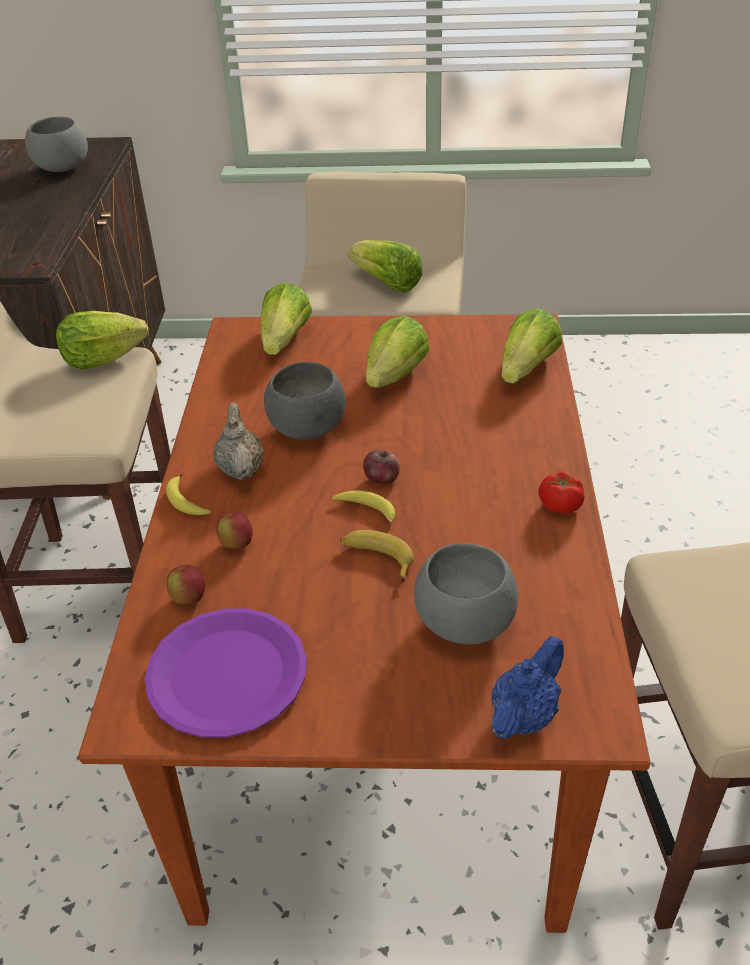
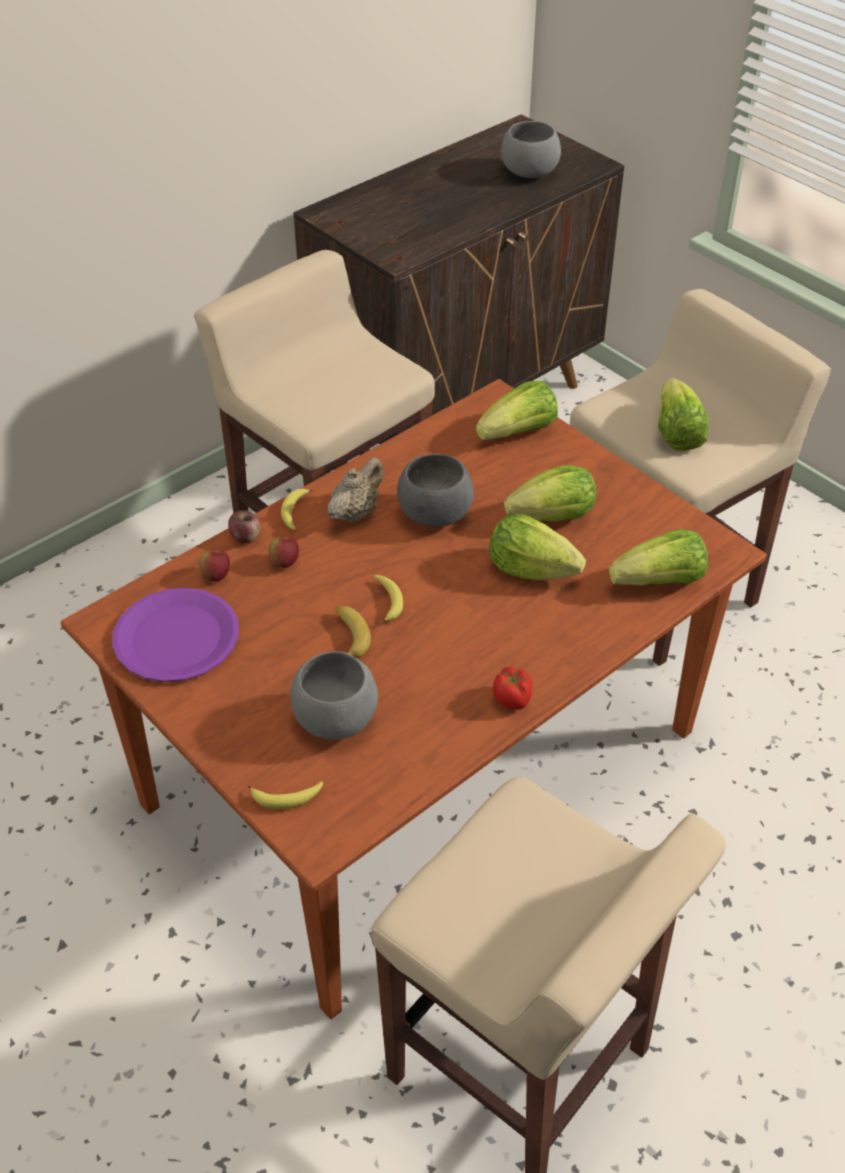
camera: 45 degrees right, 5 degrees up
(102, 359) = (388, 366): lettuce -> lettuce (530, 569)
(382, 479) = (428, 587): apple -> apple (245, 537)
(524, 715) = (287, 798): blue teapot -> banana

